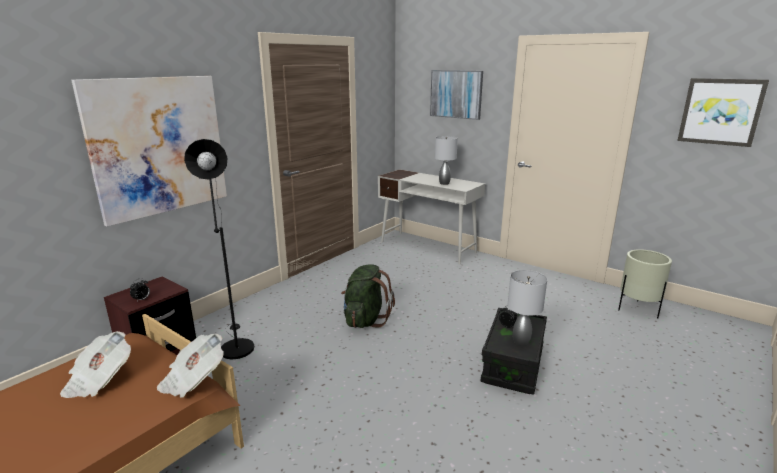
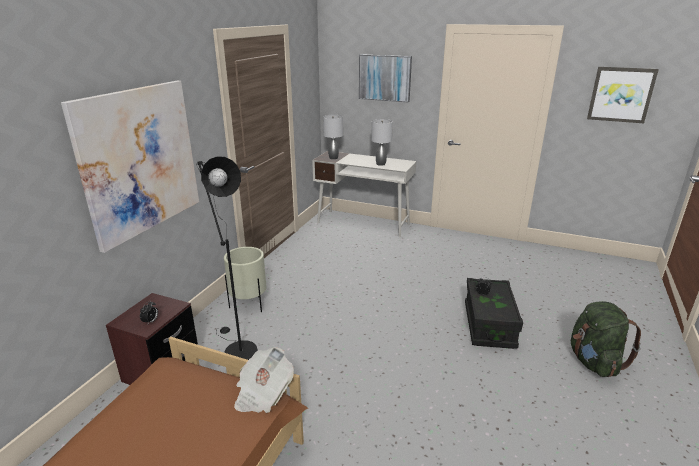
camera: 15 degrees left, 5 degrees up
(99, 380) = (169, 411): newspaper -> none
(365, 320) = (345, 304): green backpack -> green backpack (594, 362)
(521, 342) = (500, 306): grey table lamp -> grey table lamp (333, 158)
(637, 309) = (559, 261): beige planter -> beige planter (249, 304)

